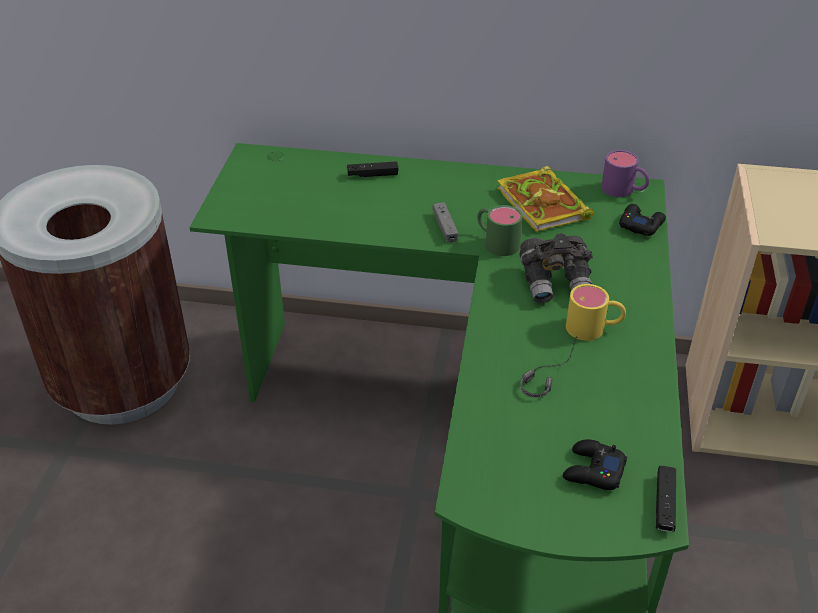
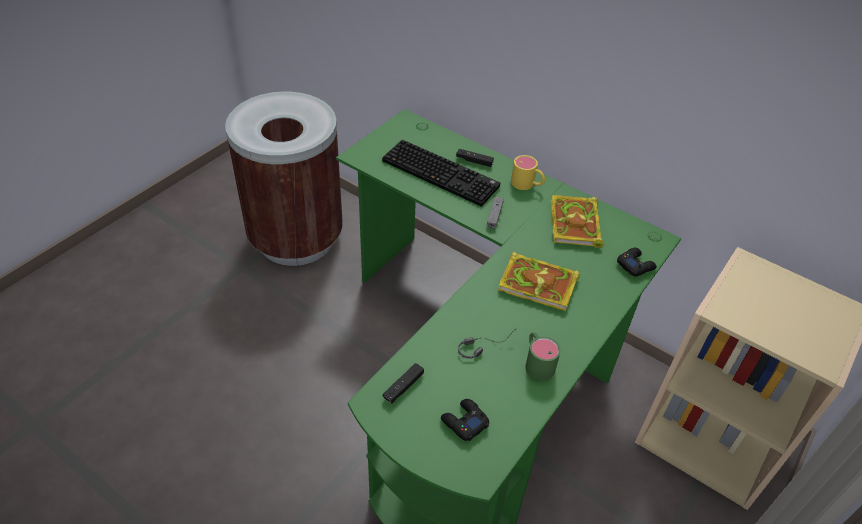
camera: 25 degrees right, 5 degrees up
(344, 201) = (442, 173): none -> keyboard
(496, 242) = (521, 239): green mug -> green mug (537, 362)
(556, 283) = (540, 284): grey binoculars -> book
(594, 328) = (541, 327): yellow mug -> yellow mug (527, 184)
(624, 190) = (643, 235): purple mug -> none
(664, 504) = (493, 466): black game controller -> black game controller (403, 387)

